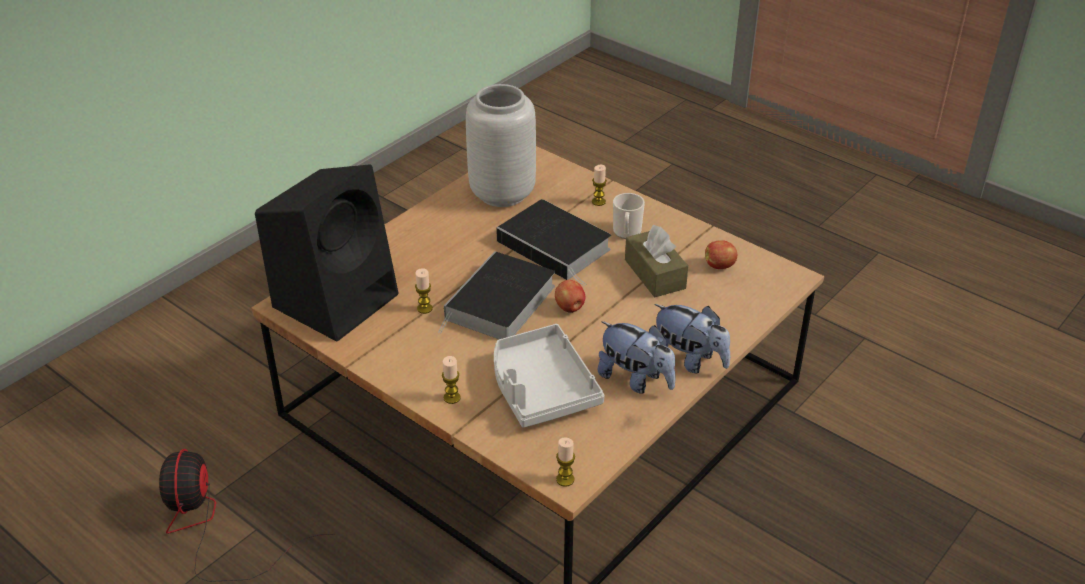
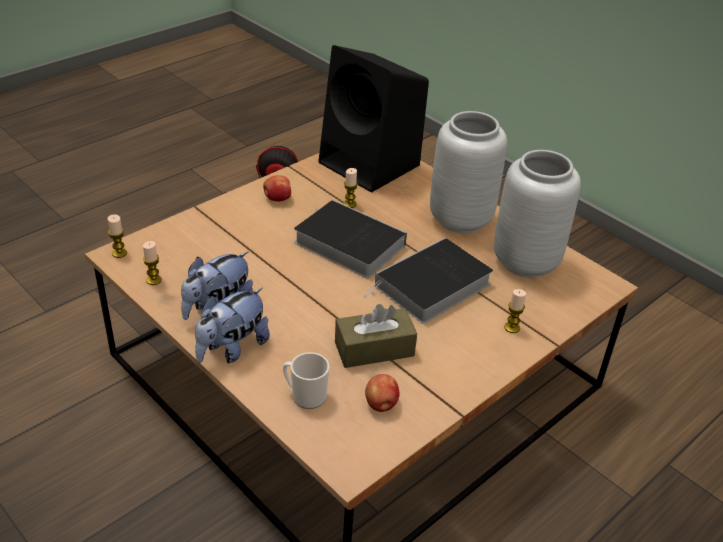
camera: 95 degrees right, 0 degrees up
(441, 232) = (460, 220): none -> grey vase
(452, 398) = (235, 209): candle -> candle (154, 280)
(541, 388) = (228, 253): grey tray -> none
(570, 308) = (331, 283): apple -> apple (277, 199)
(626, 233) = (450, 340): mug -> mug (305, 395)

